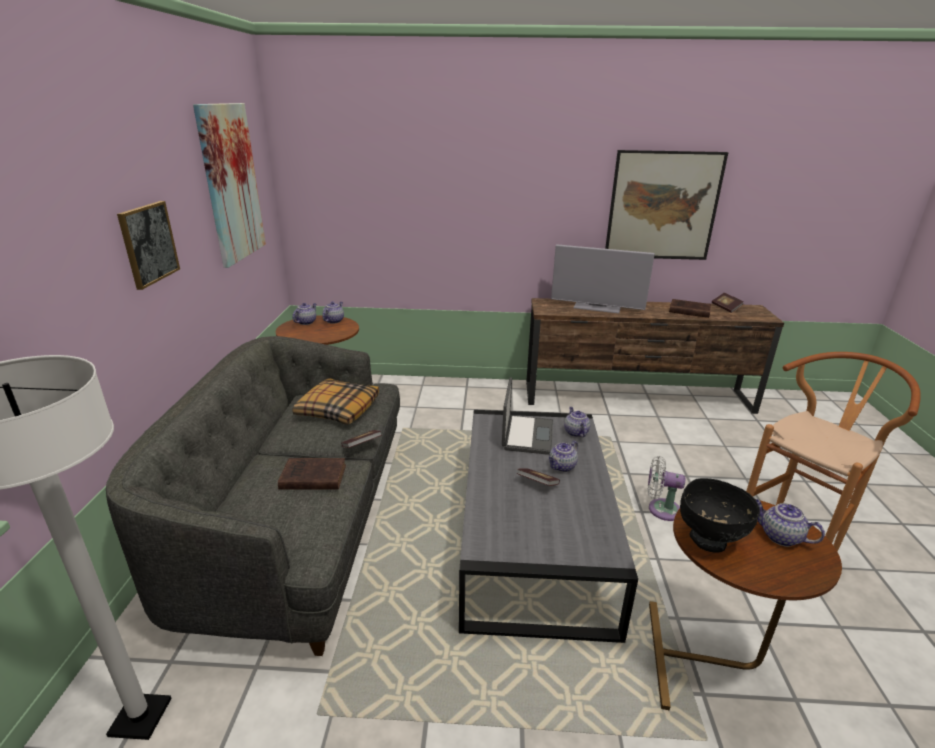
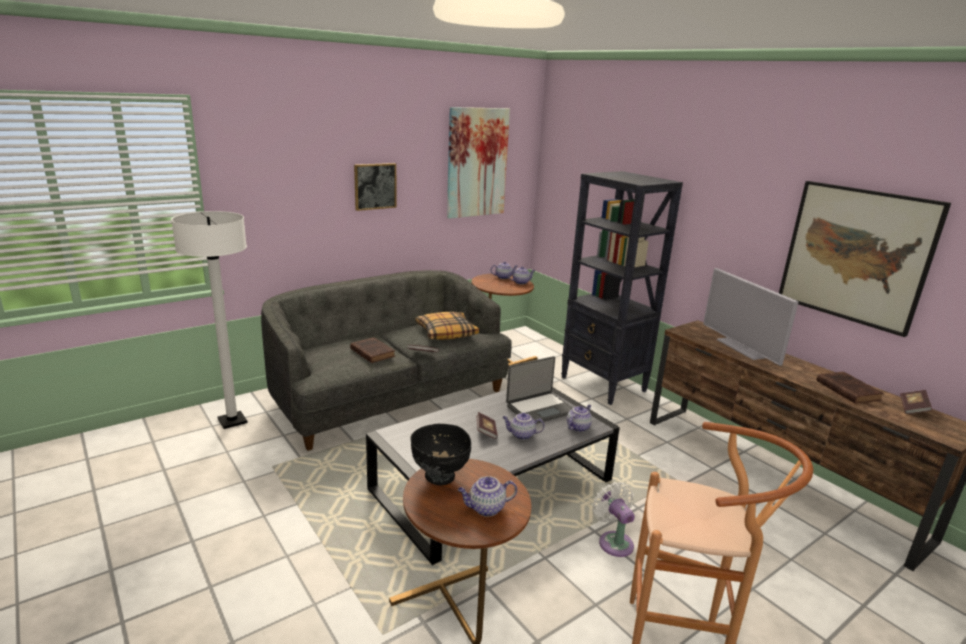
camera: 50 degrees right, 5 degrees down
(451, 392) = (603, 384): none -> black bookcase
(779, 536) = (486, 508): teapot -> teapot turned 105 degrees counterclockwise

